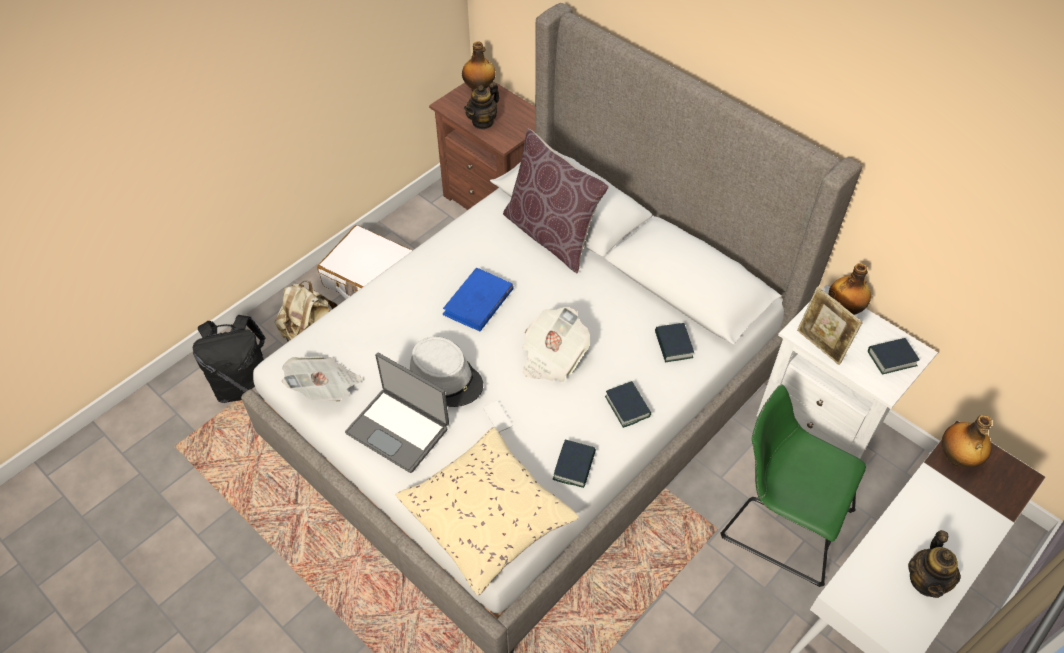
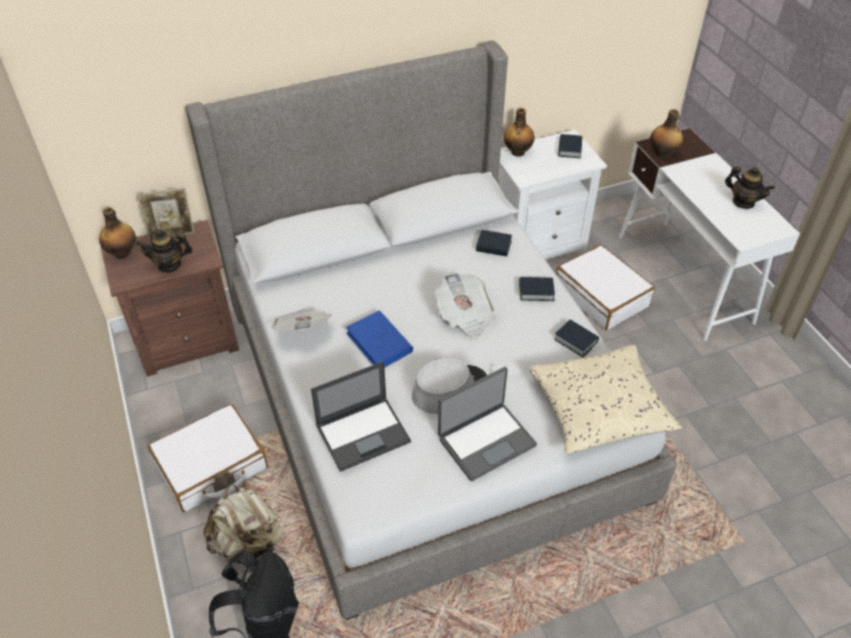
camera: 65 degrees left, 5 degrees down
(325, 388) = (412, 482): newspaper -> newspaper (303, 330)
(363, 332) = (364, 433): none -> laptop
(483, 122) = (169, 265): teapot -> teapot turned 105 degrees clockwise
(551, 235) = (335, 272): brown pillow -> none
(781, 520) = (601, 296): green chair -> white suitcase
(820, 346) = (542, 174): picture frame -> picture frame (172, 234)

